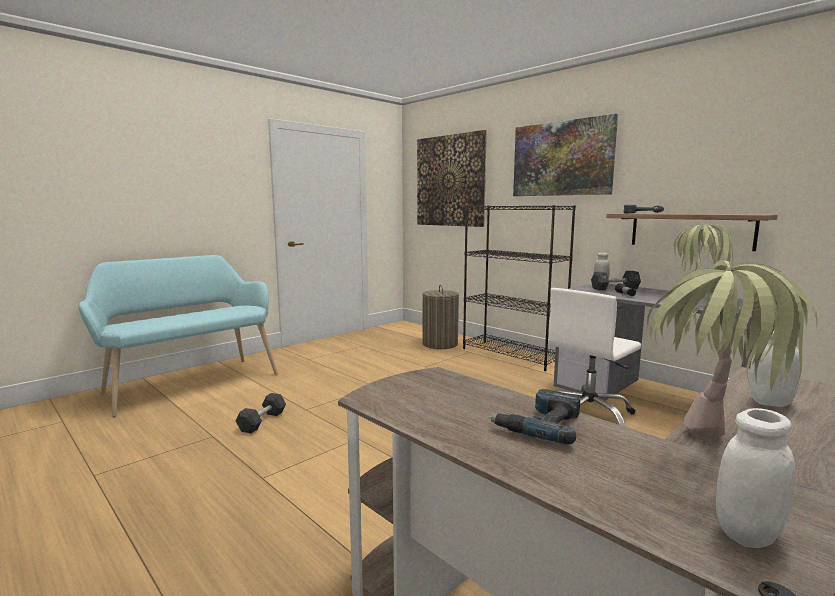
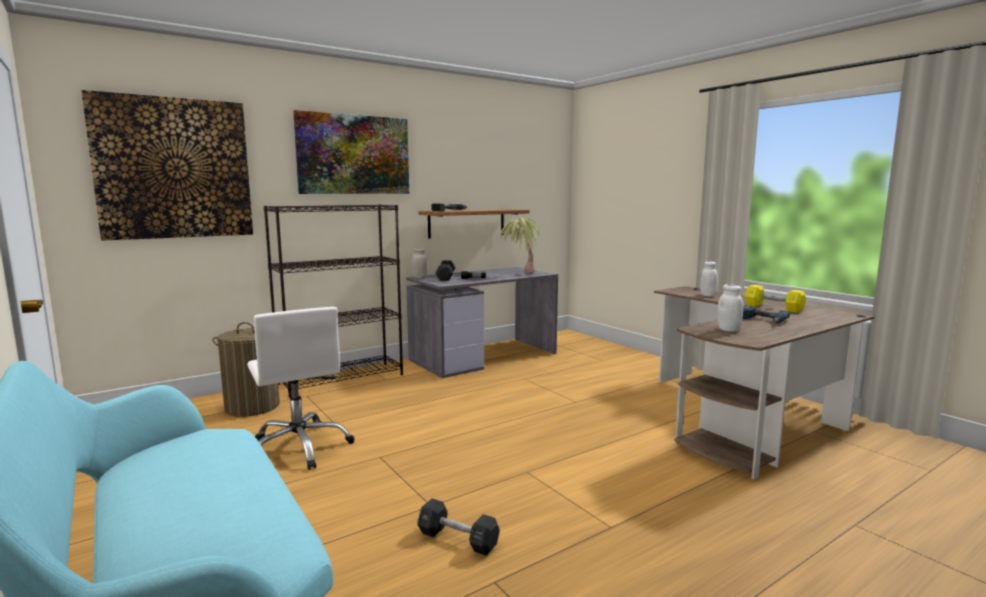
camera: 80 degrees left, 0 degrees up
(588, 415) = (509, 378): white office chair -> white office chair (299, 447)
(709, 454) = (773, 308): potted plant -> yellow dumbbell
(747, 534) = (831, 313): white jar -> white jar (728, 330)

